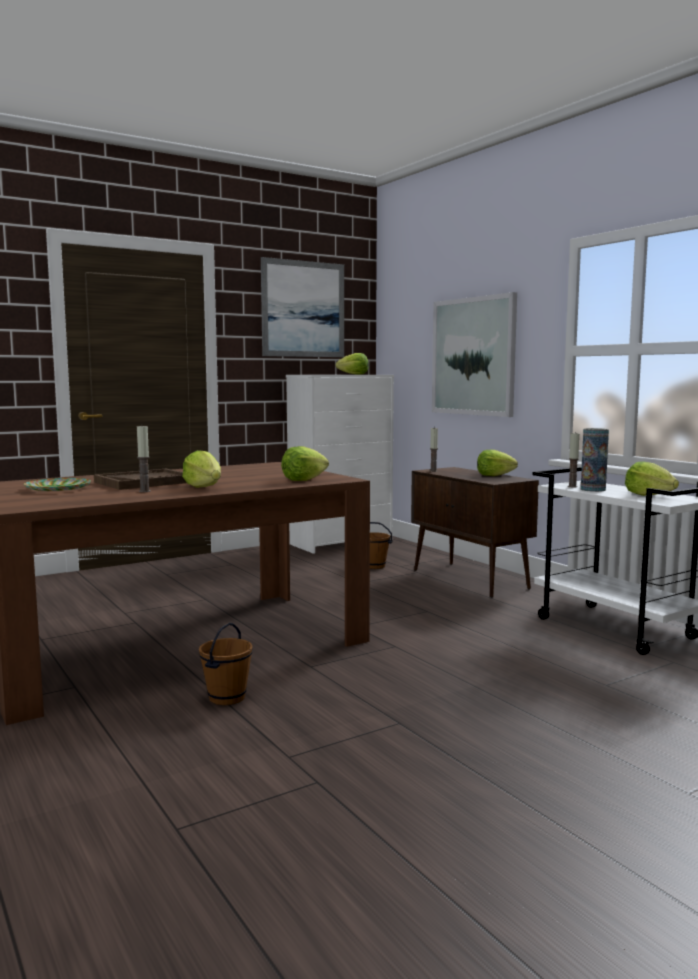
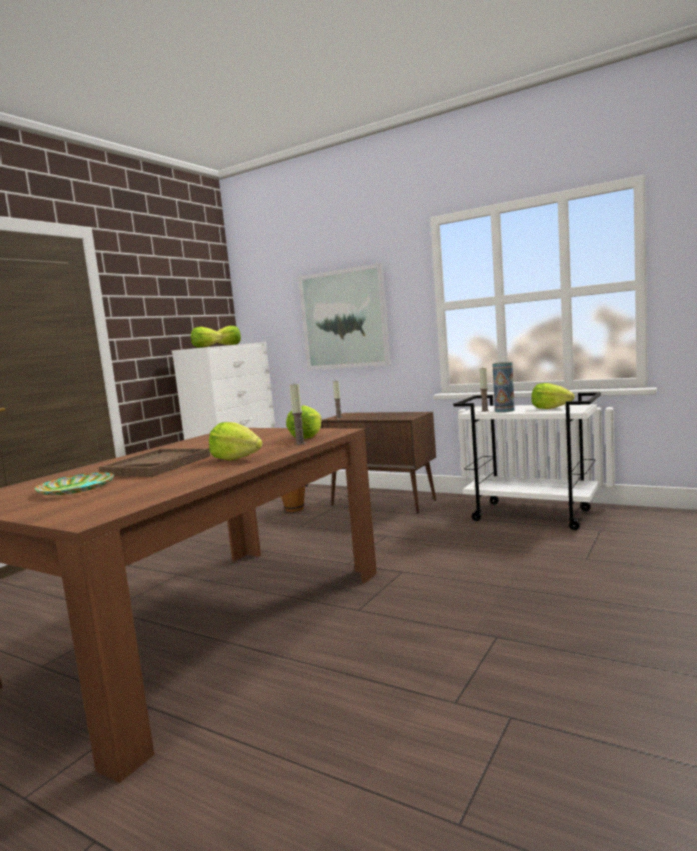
camera: 25 degrees left, 0 degrees up
(144, 491) = (186, 473): candle -> candle (300, 443)
(226, 697) = (323, 664): brown bucket -> none
(303, 309) = (176, 289): picture -> none
(494, 475) = (393, 413): lettuce -> lettuce (205, 347)

